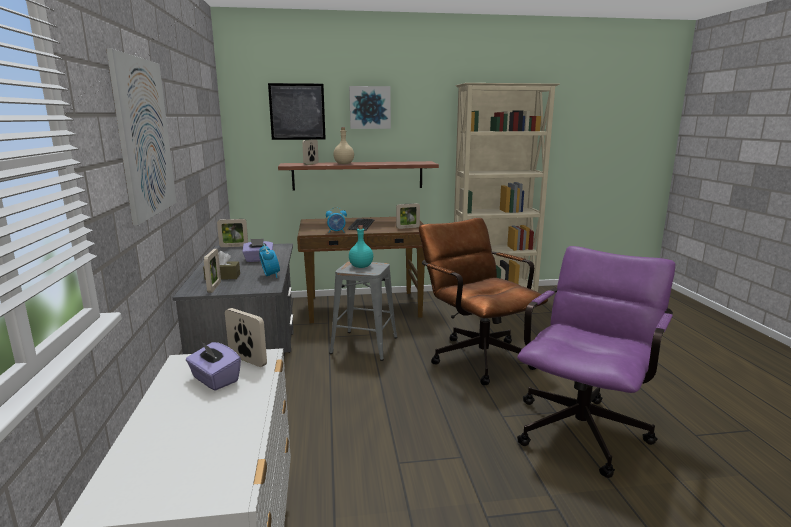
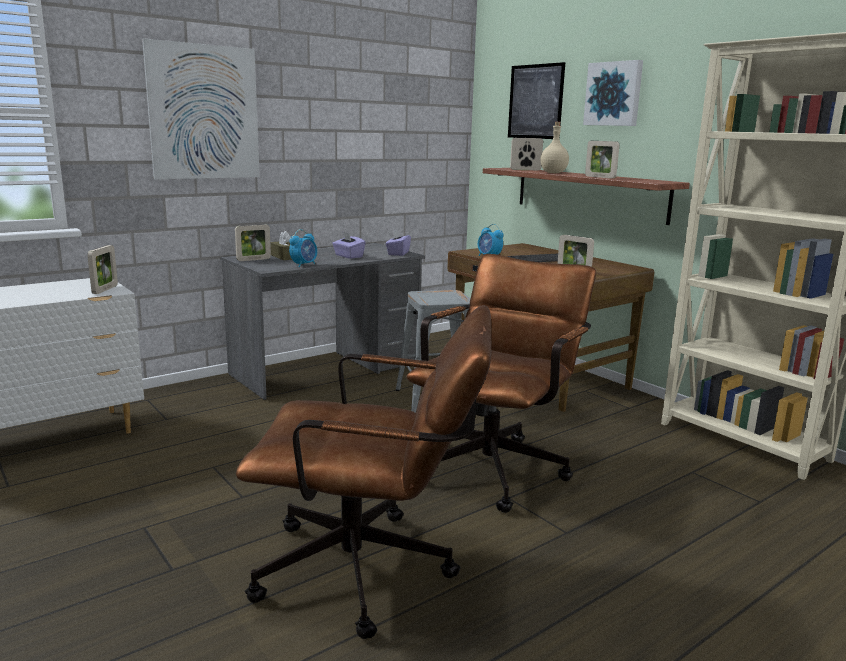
camera: 60 degrees right, 0 degrees up
(214, 379) = (68, 289): purple tissue box -> purple tissue box (398, 253)
(234, 246) = (381, 246): picture frame -> picture frame (600, 177)
(361, 266) = (441, 296): turquoise bottle -> none
(584, 426) = (372, 572): purple office chair -> brown office chair

